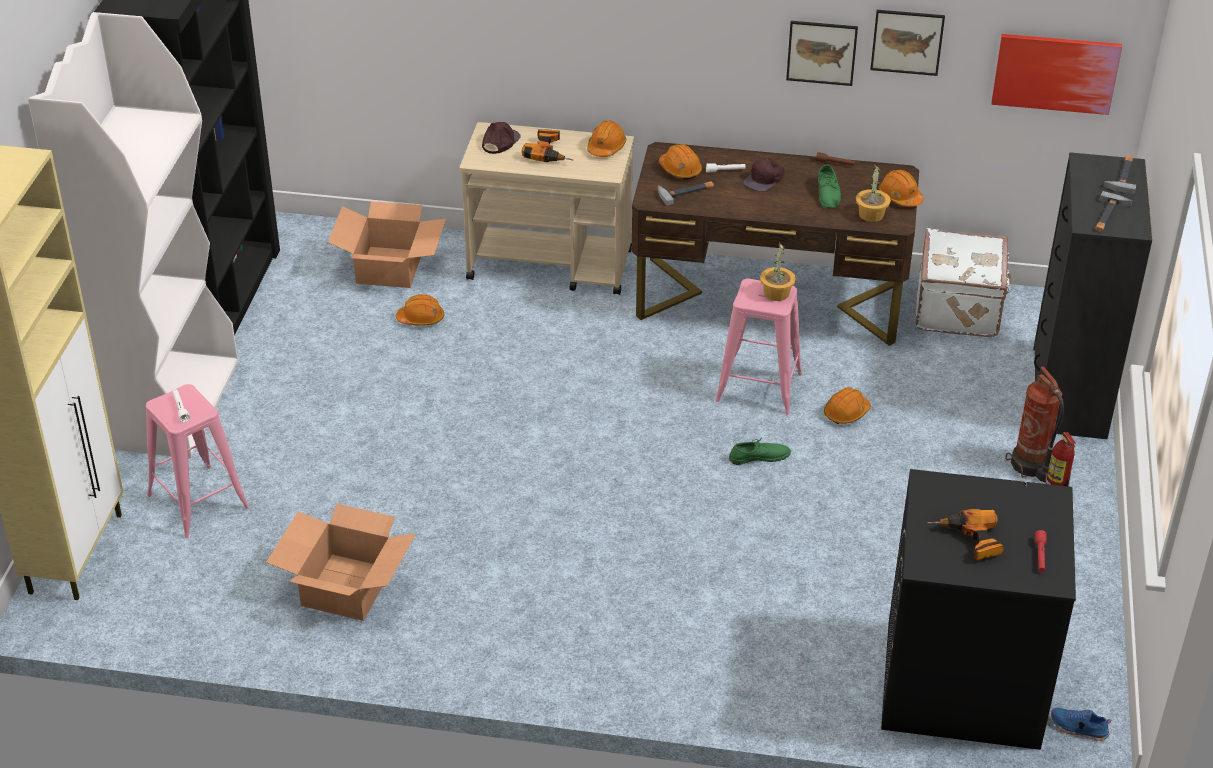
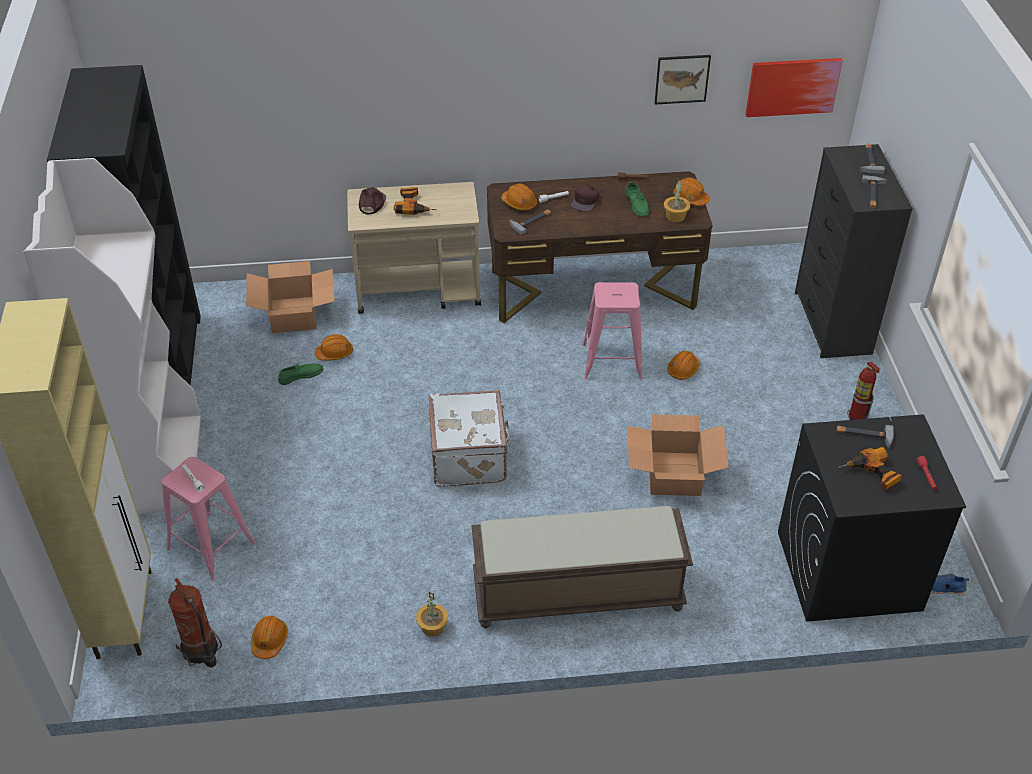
camera: 15 degrees left, 5 degrees up
(345, 587) = (358, 594): cardboard box -> cardboard box (673, 474)
(605, 640) = (576, 594): none -> brown bench
(606, 147) = (456, 194): orange hard hat -> orange hard hat (269, 641)
(759, 456) = (633, 417): green shoe -> green shoe (300, 375)
(776, 293) = (624, 290): potted plant -> potted plant (432, 627)
(821, 52) = (616, 96): picture -> none
(960, 308) = (731, 271): white suitcase -> white suitcase (470, 456)
(982, 496) = (864, 435): none -> hammer
(1031, 466) = (829, 386): fire extinguisher -> fire extinguisher (200, 651)

